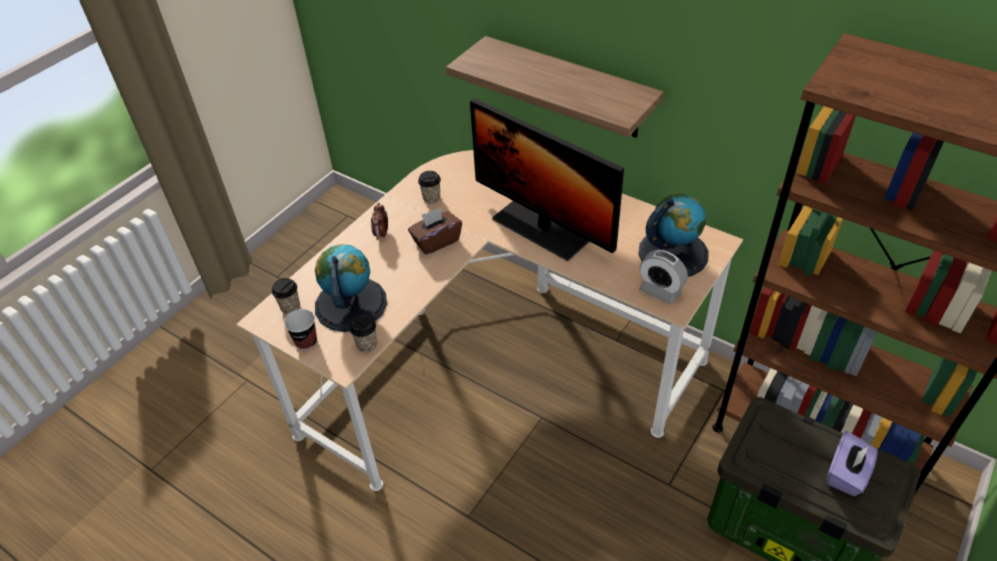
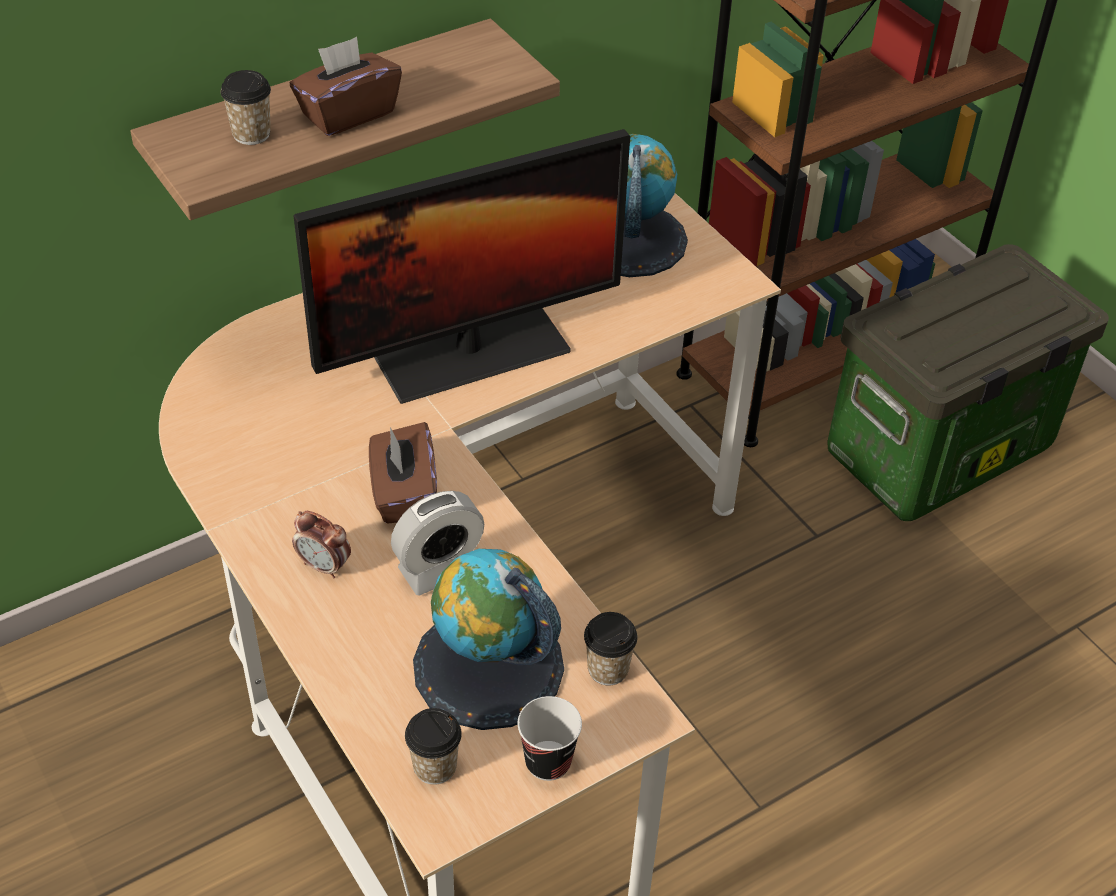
camera: 70 degrees left, 0 degrees up
(431, 198) = (276, 464): cup -> cup (251, 134)
(543, 80) = (348, 113): none -> brown tissue box
(660, 291) = (699, 283): alarm clock -> alarm clock (439, 569)
(846, 474) = (1000, 300): purple tissue box -> none

